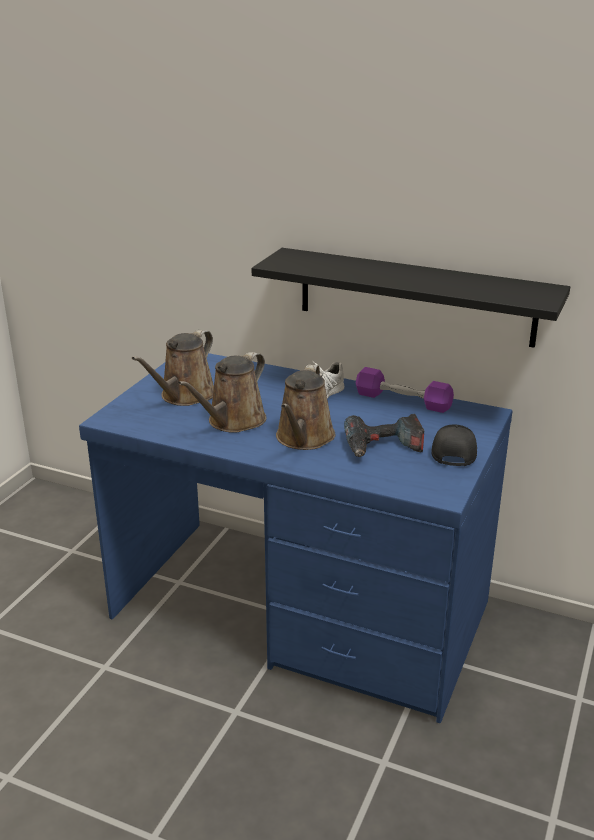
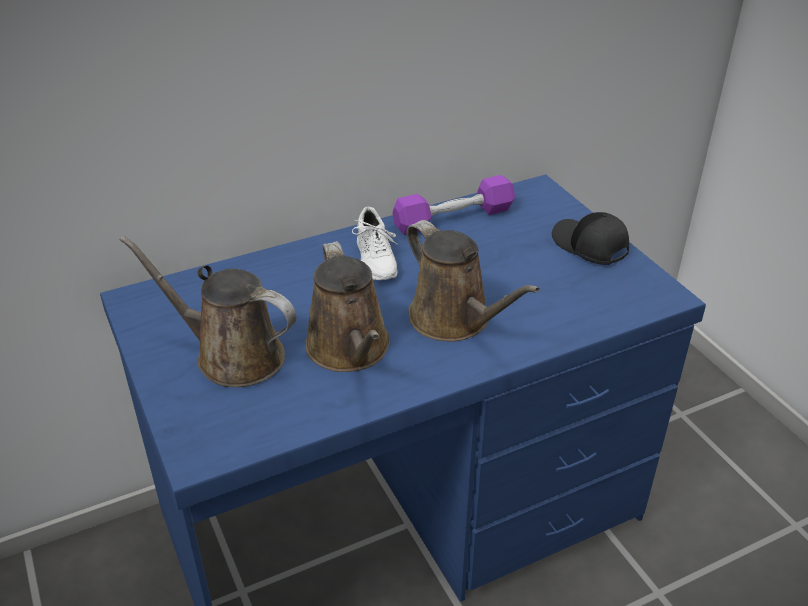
camera: 50 degrees left, 10 degrees up
(184, 396) = (232, 355): brown watering can -> brown watering can turned 135 degrees clockwise
(382, 447) = (533, 280): power drill -> none
(415, 297) = (430, 85): black shelf -> none

